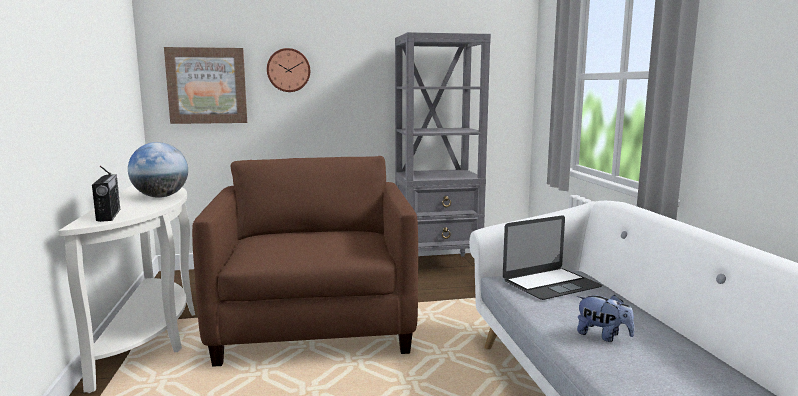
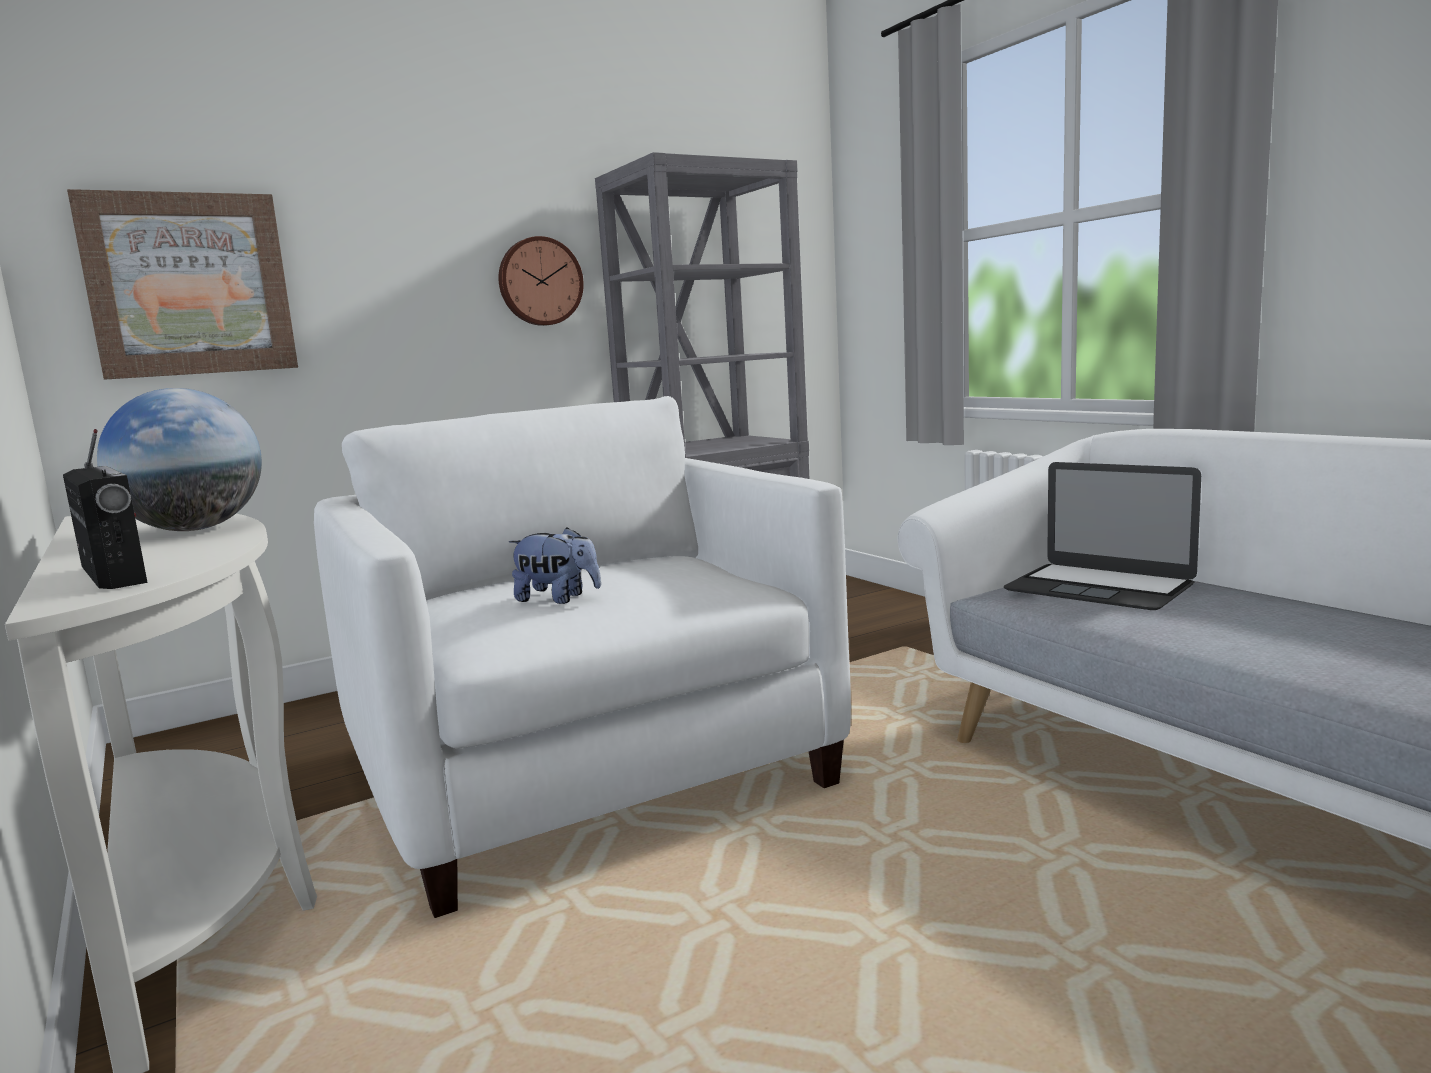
camera: 20 degrees left, 0 degrees up
(288, 70) = (380, 247): wall clock -> wall clock (539, 281)
(315, 325) = (592, 776): brown armchair -> white armchair
(551, 283) = (1099, 587): laptop -> laptop turned 90 degrees clockwise
(603, 336) = (1326, 645): plush toy -> plush toy (558, 599)

